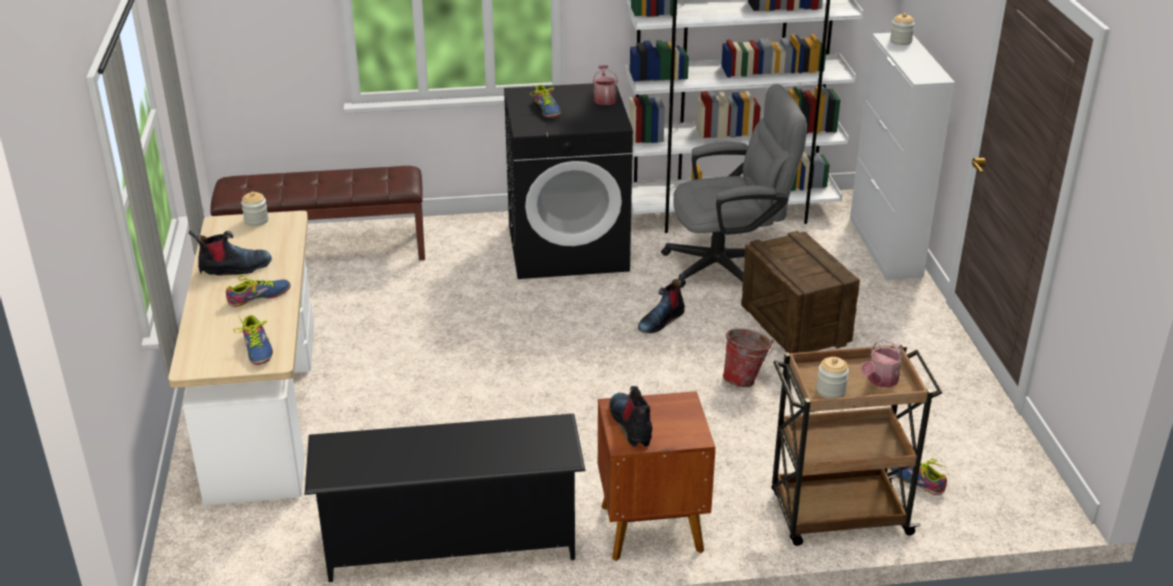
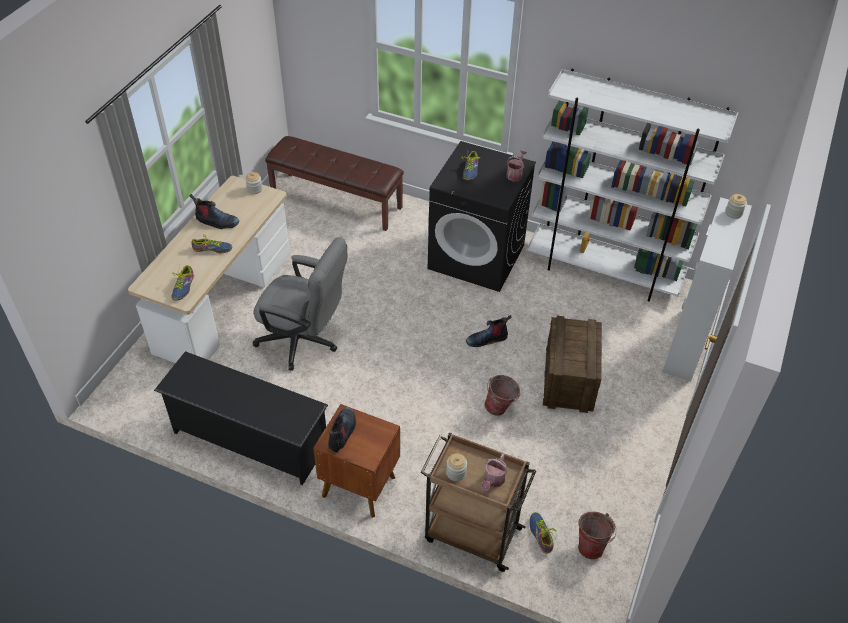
camera: 30 degrees right, 15 degrees up
(729, 265) = (567, 314): grey office chair -> grey office chair (304, 341)
(880, 380) = (493, 480): watering can -> watering can turned 45 degrees counterclockwise
(979, 464) = (592, 544): none -> bucket

